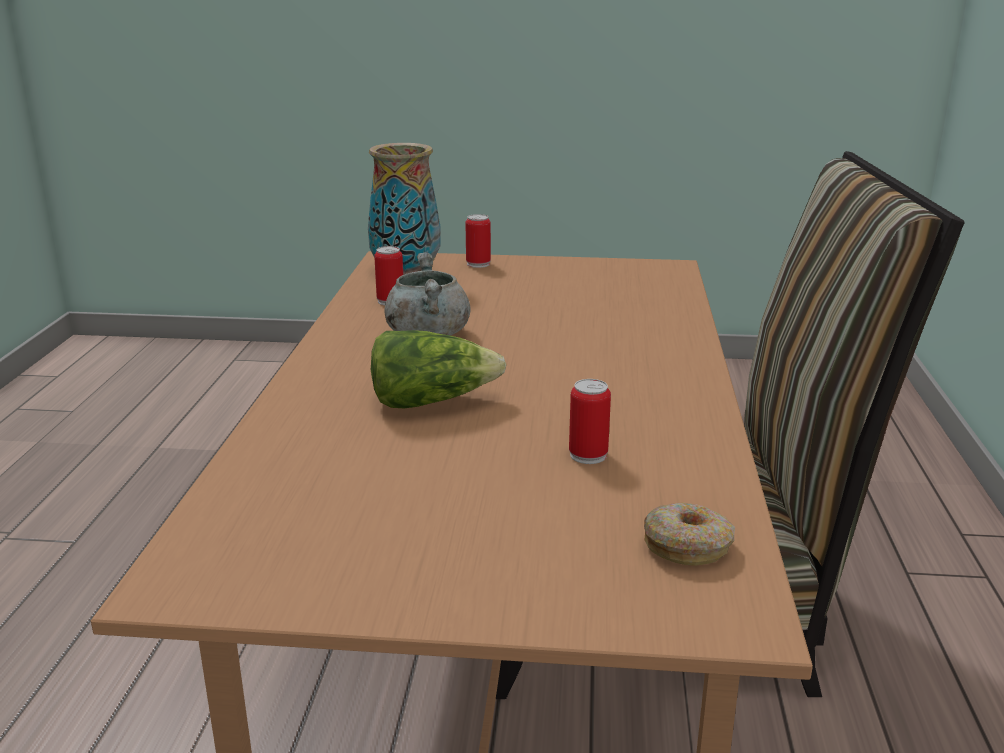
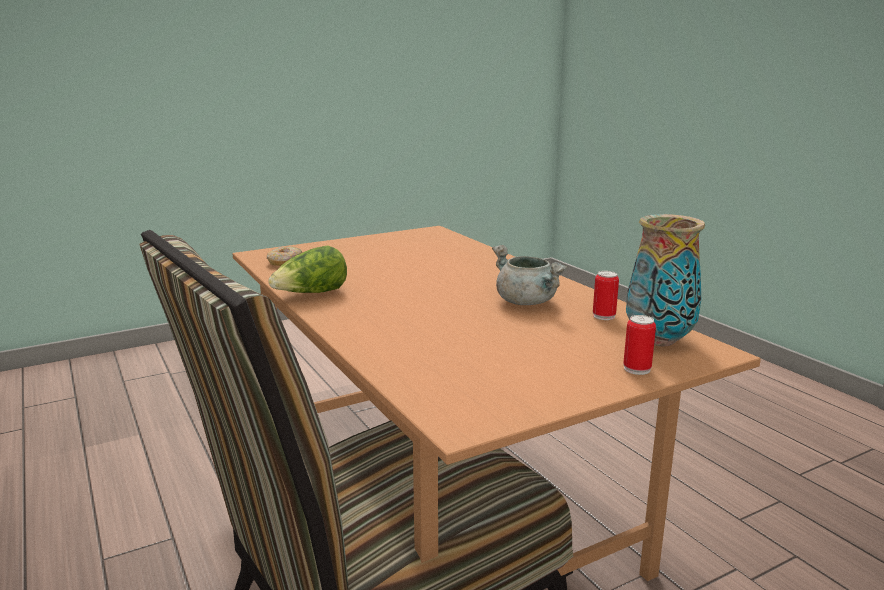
camera: 145 degrees right, 5 degrees down
(431, 401) = (452, 276): lettuce -> lettuce (311, 294)
(588, 455) = (350, 275): can -> none

